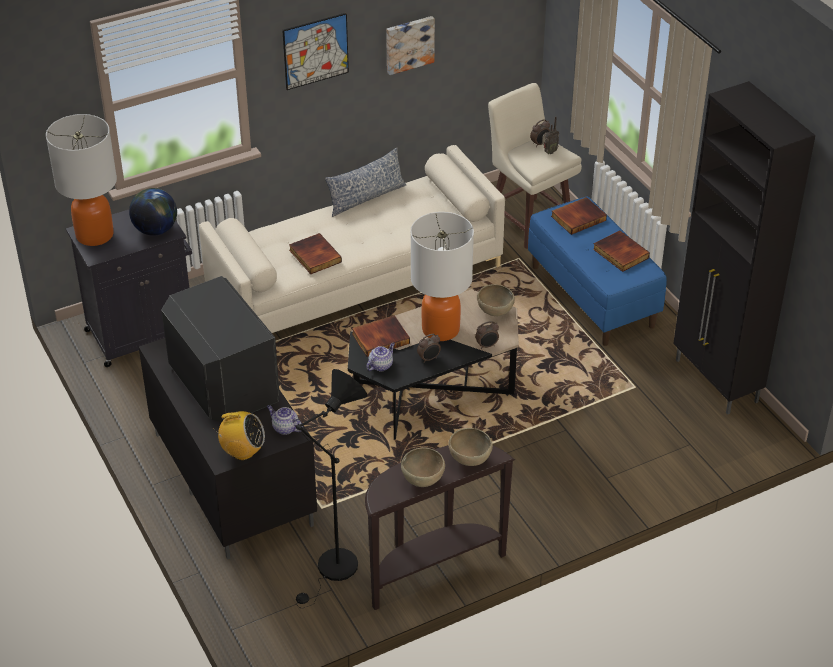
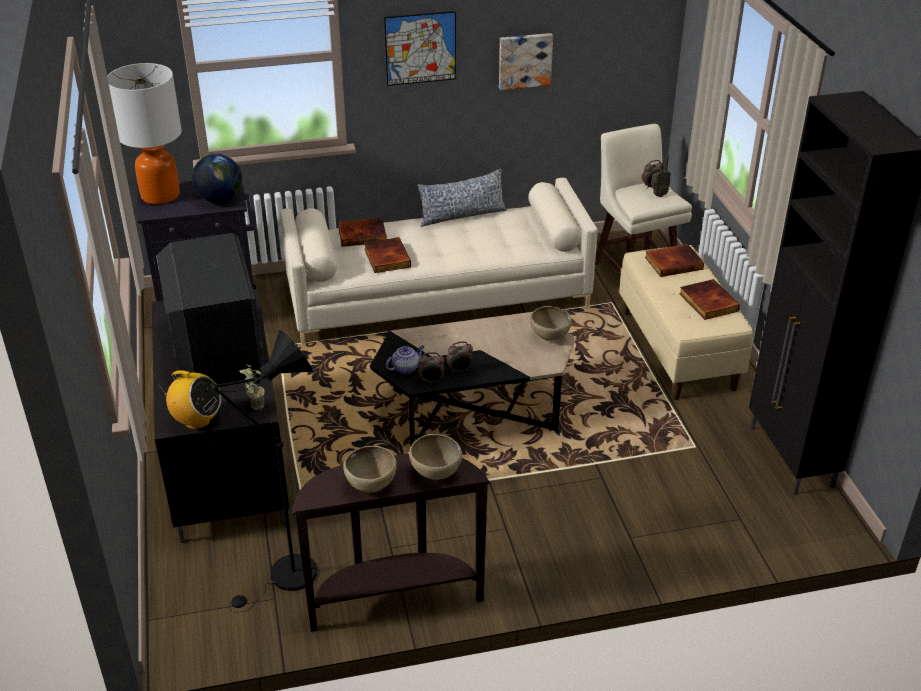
camera: 15 degrees right, 5 degrees down
(284, 428) = (254, 405): teapot -> potted plant
(380, 338) = (418, 342): book -> book (362, 234)
(440, 329) = (484, 344): table lamp -> none
(487, 346) = (527, 368): alarm clock -> alarm clock (431, 381)
(593, 296) = (678, 349): blue bench -> beige bench

